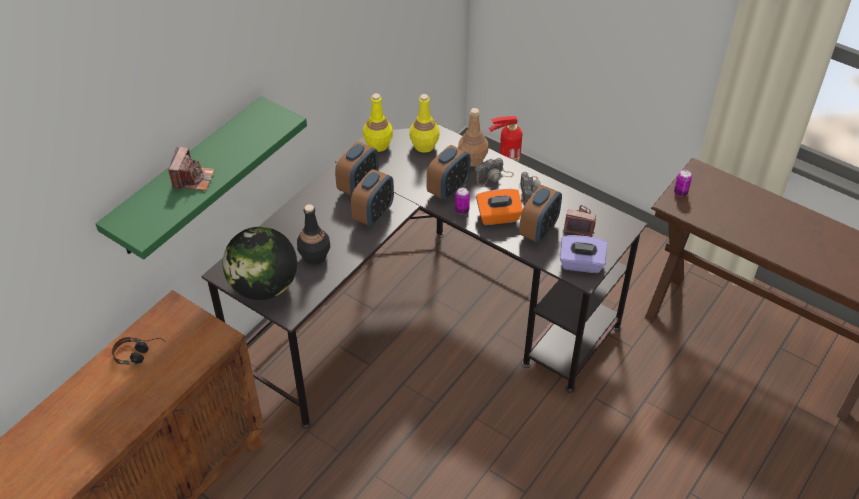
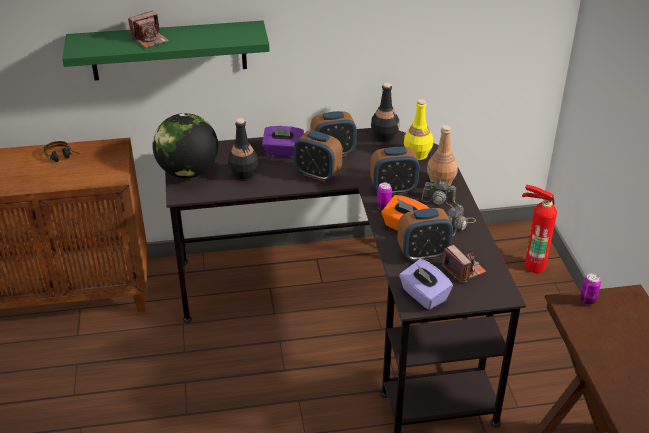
camera: 45 degrees right, 10 degrees down
(317, 213) = (283, 152): none -> purple tissue box
(373, 215) = (317, 174): alarm clock -> alarm clock turned 45 degrees clockwise
(378, 145) = (384, 137): yellow bottle -> black bottle

